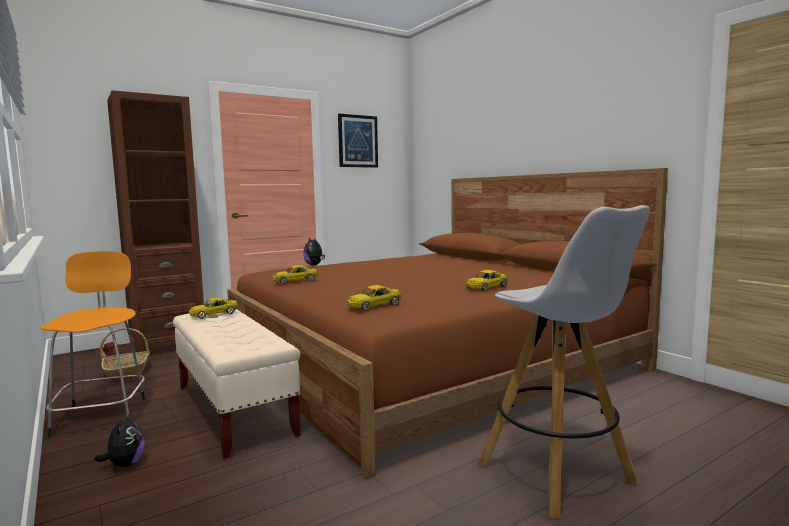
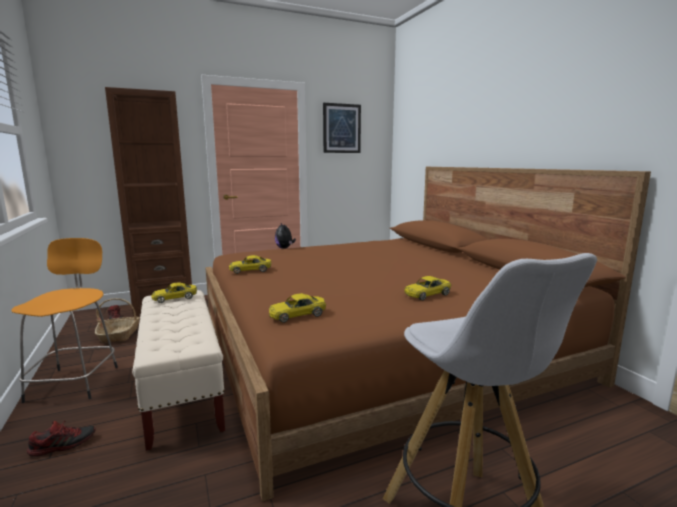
camera: 10 degrees right, 5 degrees up
(125, 464) = (63, 445): plush toy -> shoe

